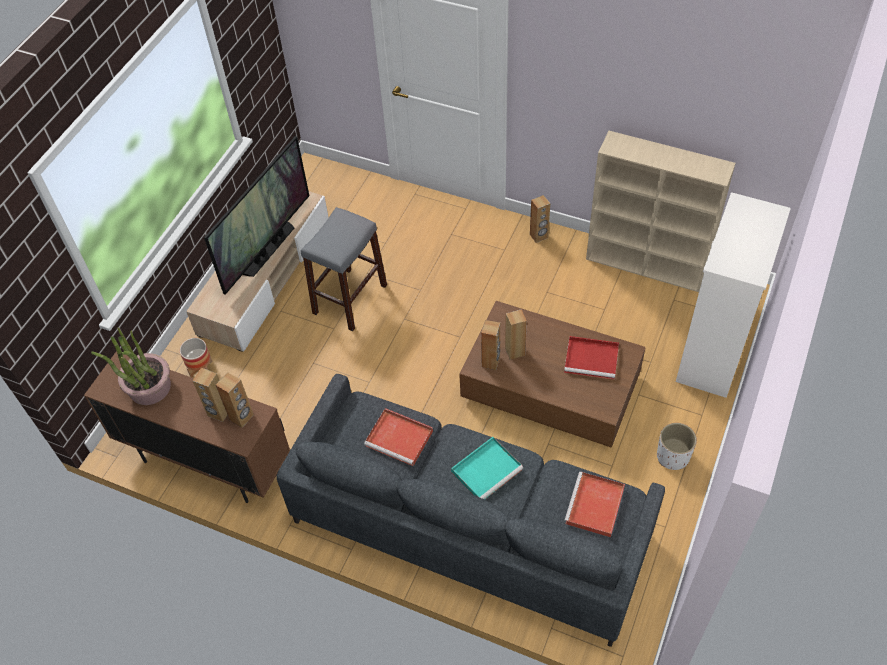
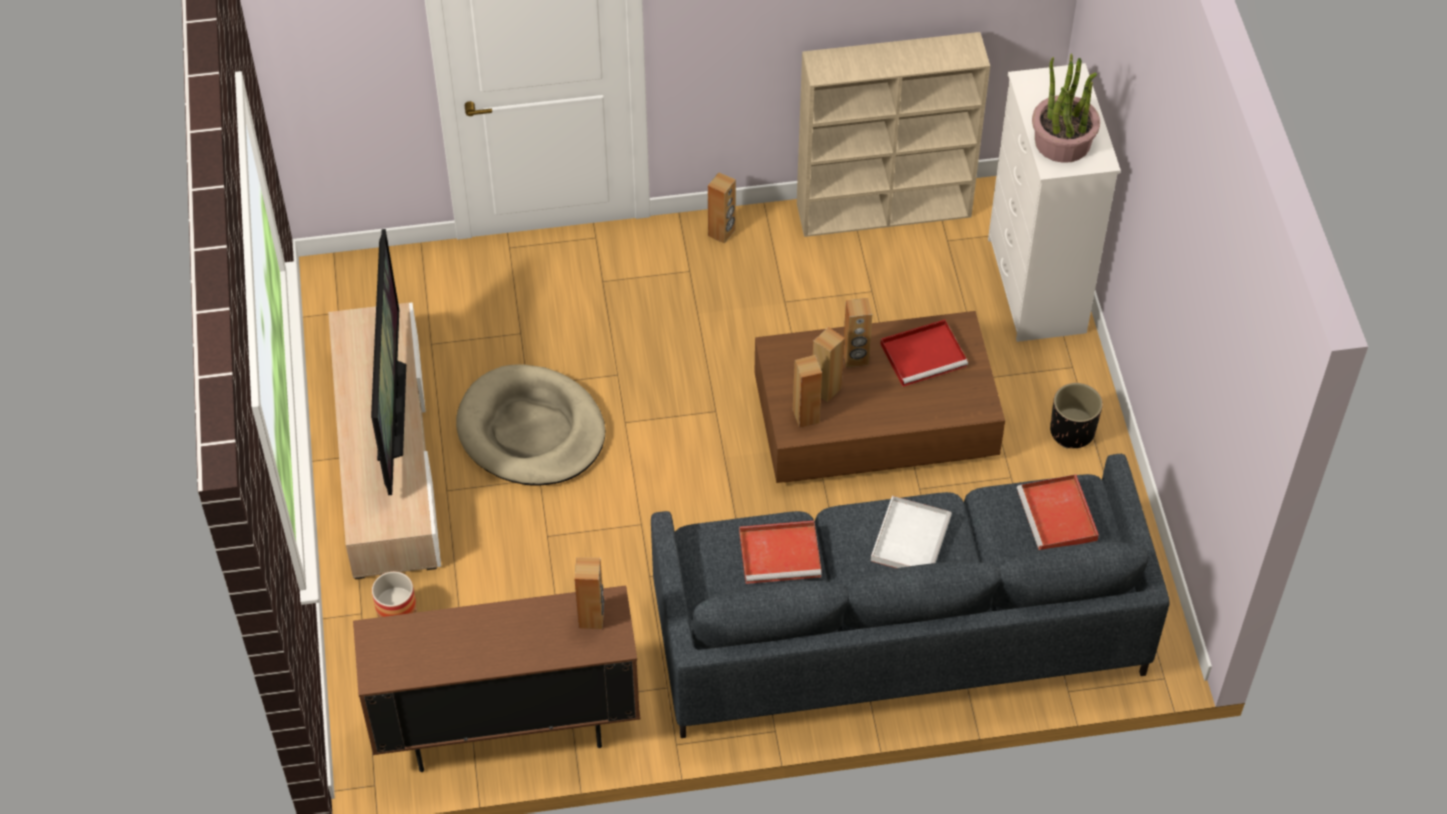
camera: 35 degrees left, 0 degrees up
(149, 387) = (439, 642): potted plant -> potted plant (1062, 142)
(219, 412) = (558, 626): brown speaker -> brown speaker (855, 358)
(349, 299) = (531, 431): grey stool -> beige dog bed
(487, 469) = (910, 537): turquoise tray -> white tray
(673, 456) = (1072, 431): white planter -> black planter

